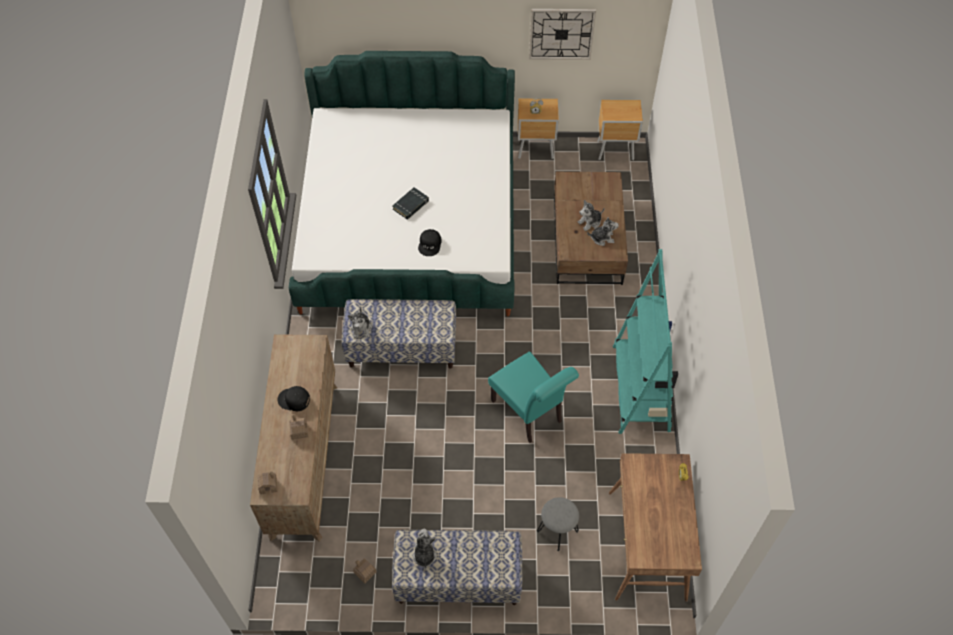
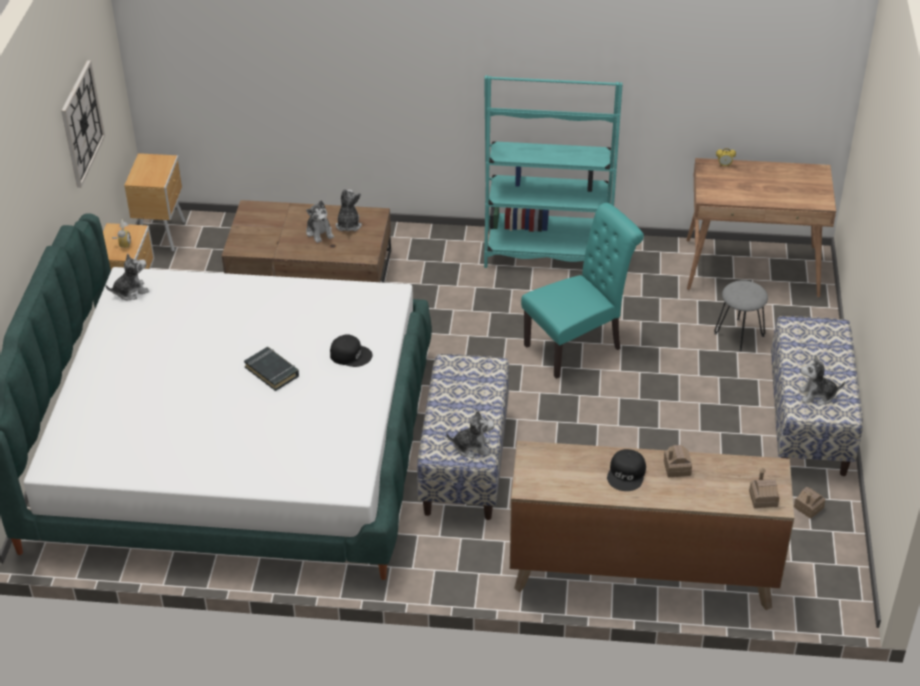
camera: 85 degrees left, 15 degrees down
(484, 122) = (130, 291): none -> plush toy

